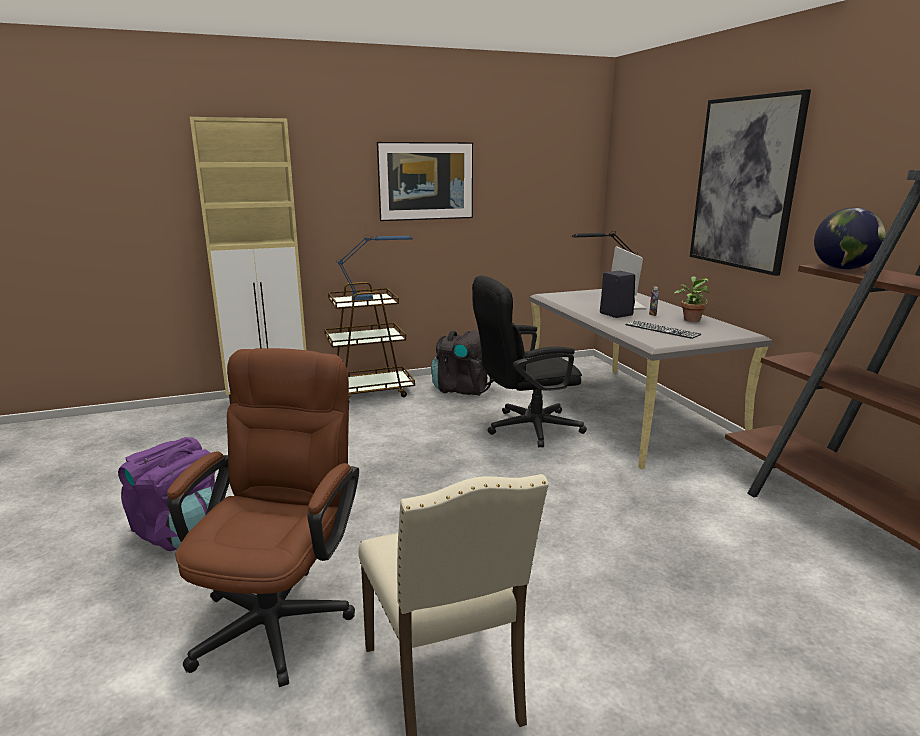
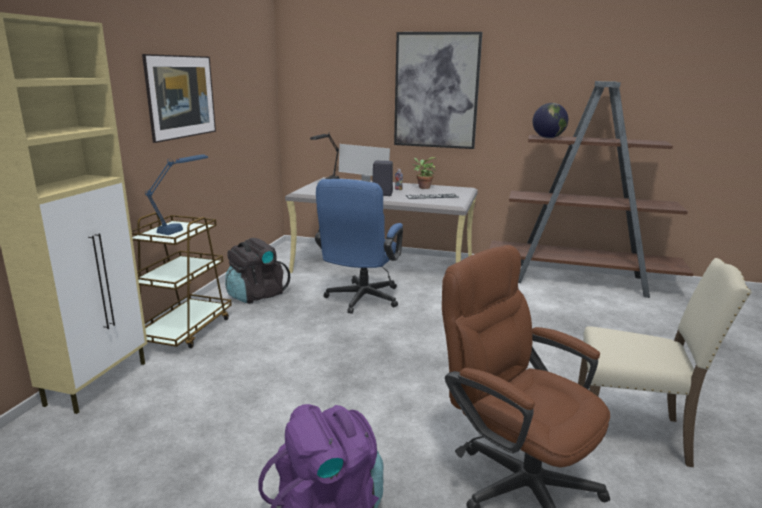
camera: 55 degrees left, 0 degrees up
(525, 428) = (360, 300): black office chair -> blue office chair

